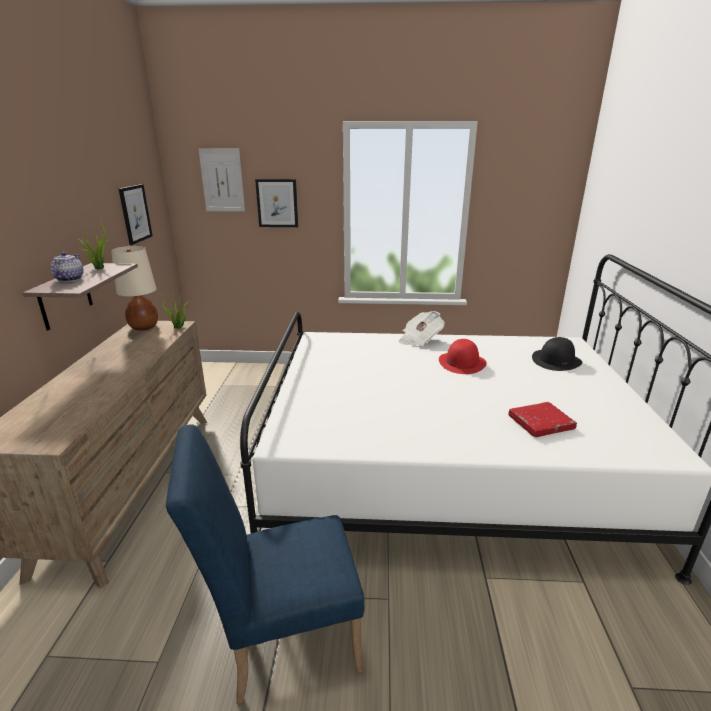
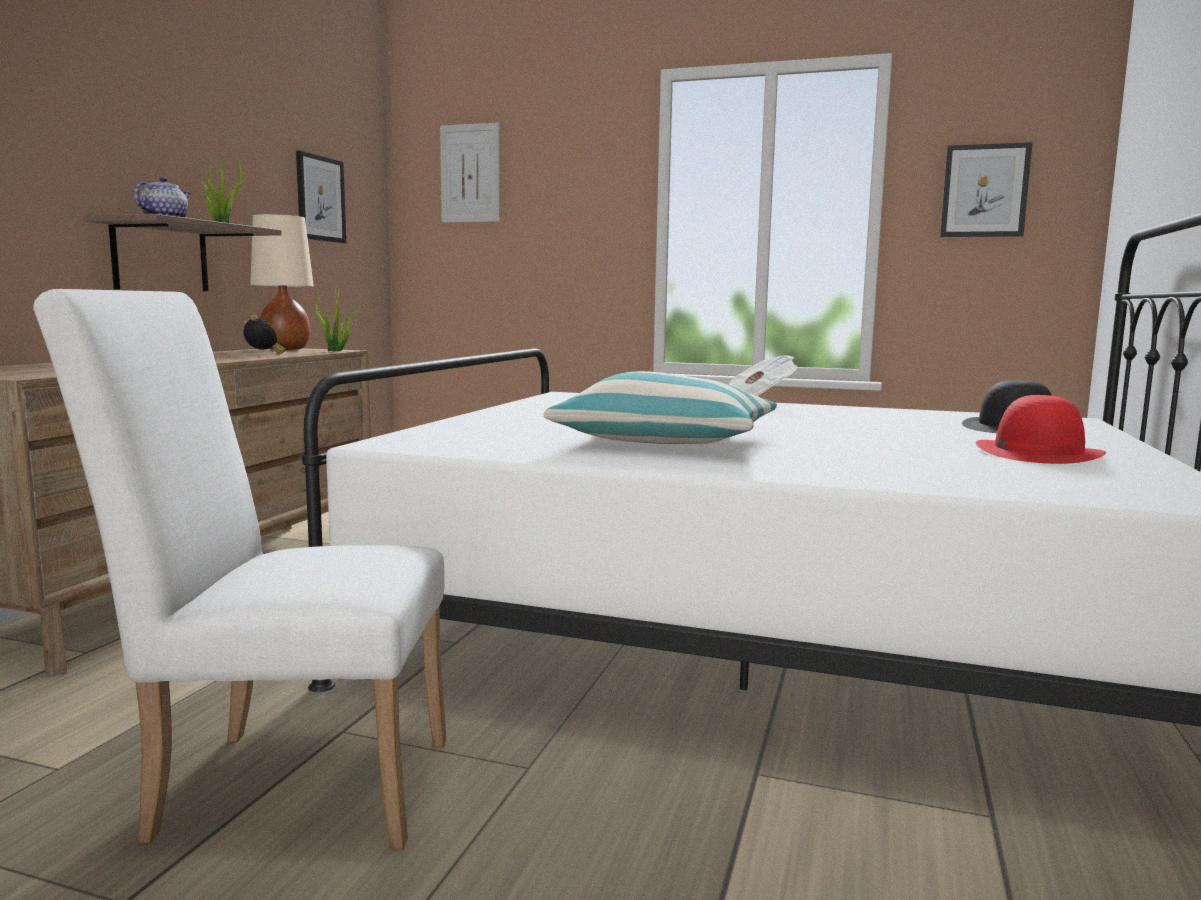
camera: 15 degrees right, 15 degrees down
(145, 347) = (263, 355): none -> alarm clock
(277, 203) = (550, 207): picture -> picture (984, 191)
(282, 641) = (284, 783): blue chair -> white chair
(417, 411) = (667, 441): none -> pillow
(462, 362) = (810, 419): red hat -> red hat (1037, 453)
(540, 422) = (912, 462): red book -> none

